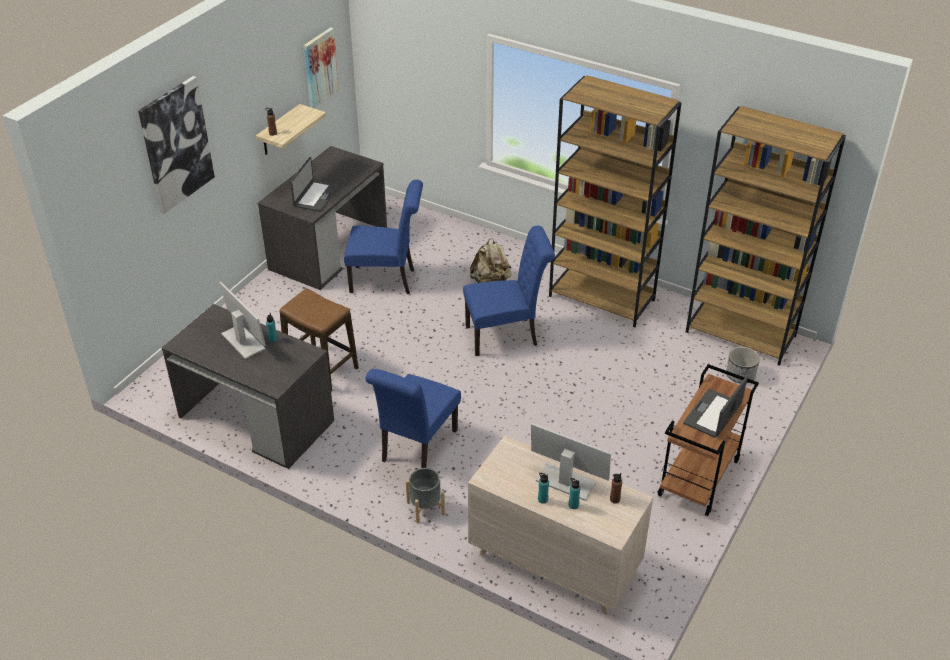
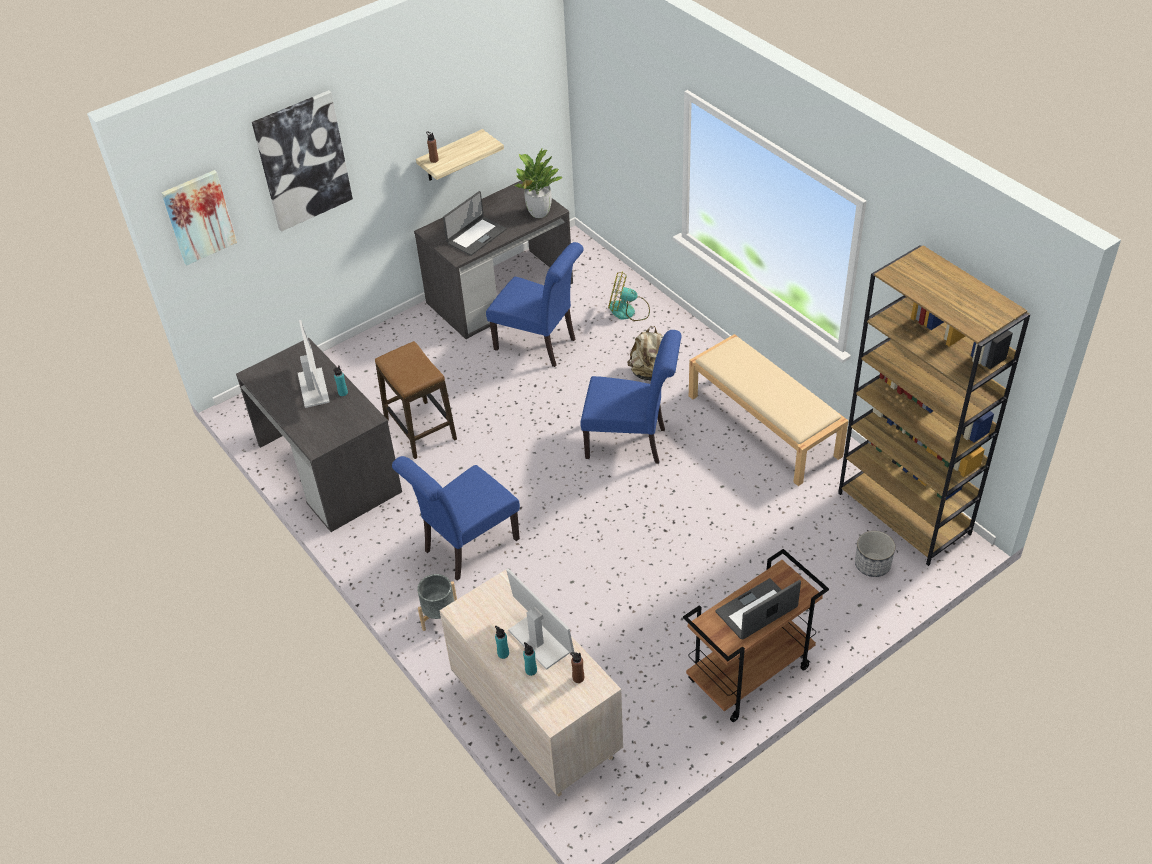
camera: 25 degrees right, 5 degrees up
(320, 67) = (515, 90): picture -> picture (199, 217)
(359, 169) = (539, 213): none -> potted plant
(445, 240) = (628, 311): none -> fan
(602, 298) = (765, 426): brown bookcase -> beige bench

